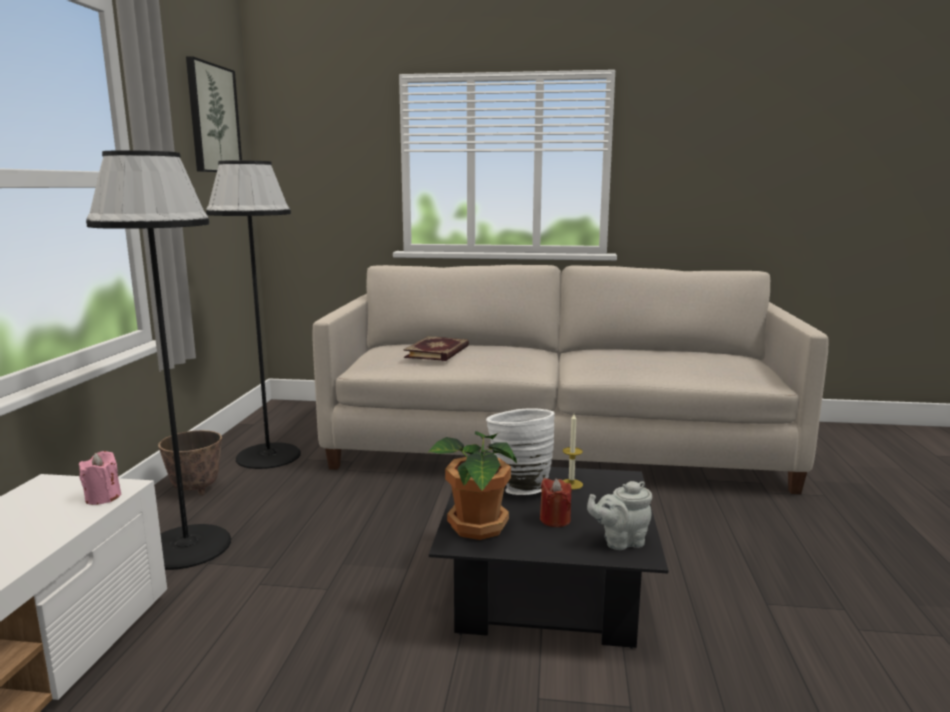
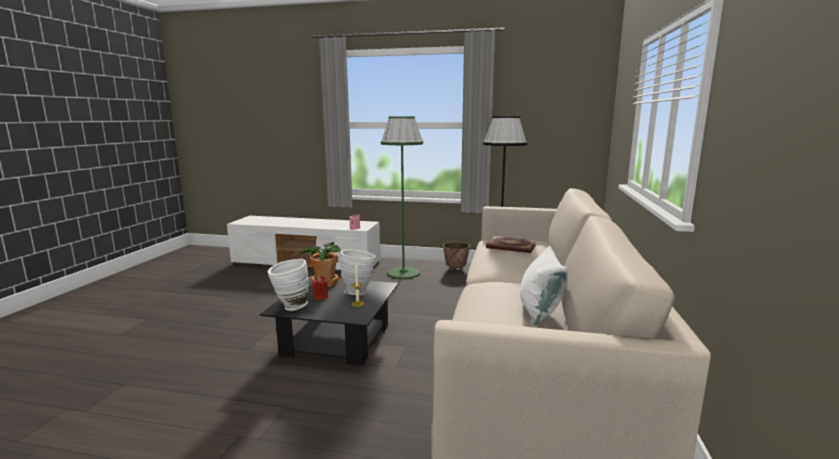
camera: 95 degrees right, 0 degrees up
(187, 546) = (403, 273): black floor lamp -> green floor lamp
(213, 119) = (561, 89): picture -> none
(620, 541) = (290, 307): grey teapot -> white vase
(654, 352) = (540, 311): none -> white pillow

